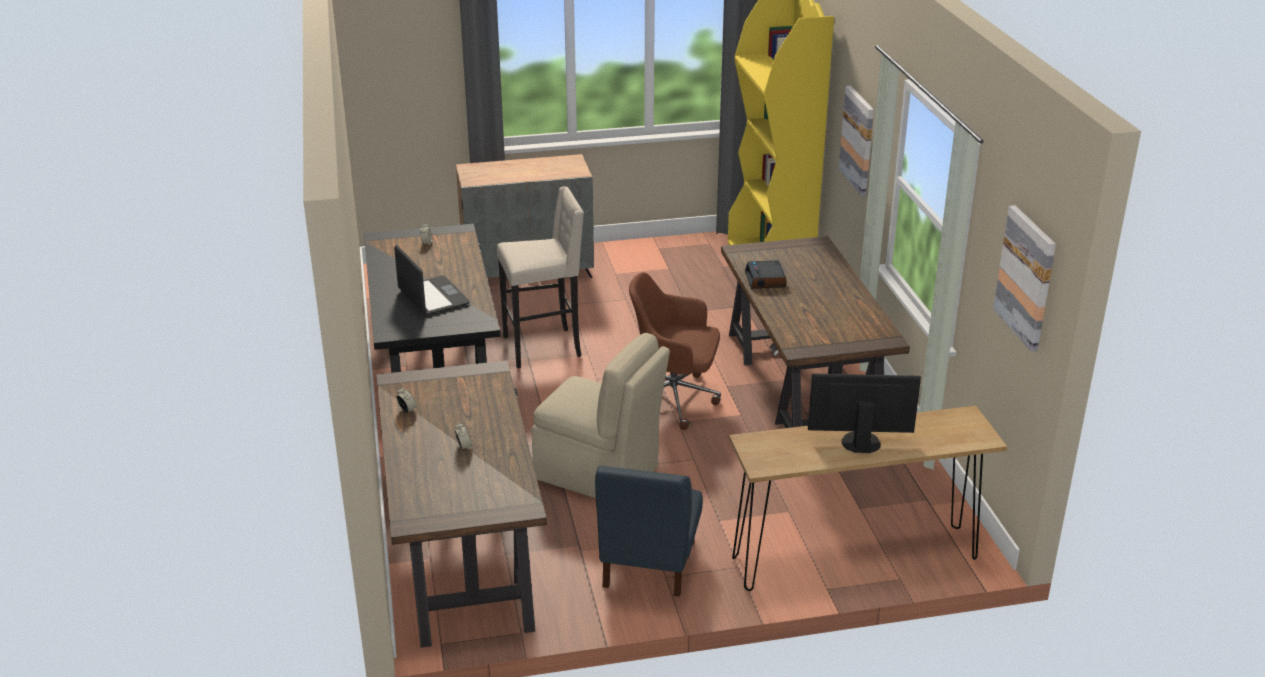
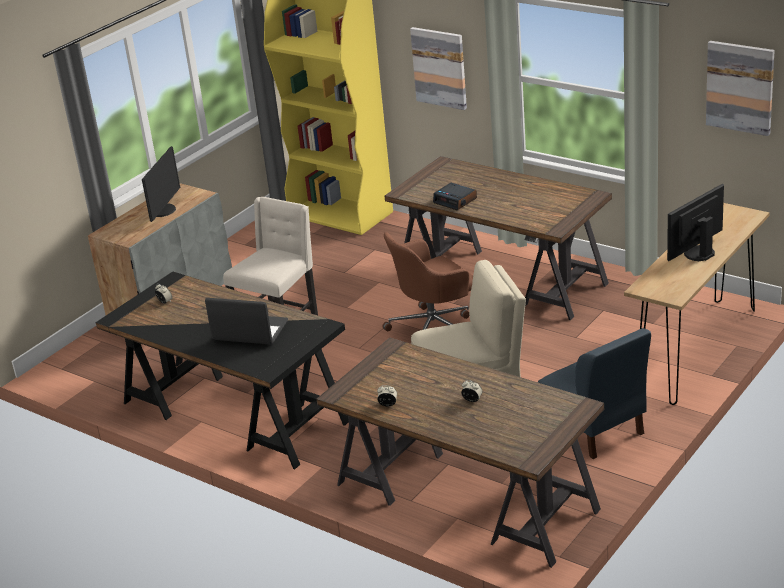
camera: 40 degrees left, 0 degrees up
(533, 171) = (164, 210): none -> monitor

